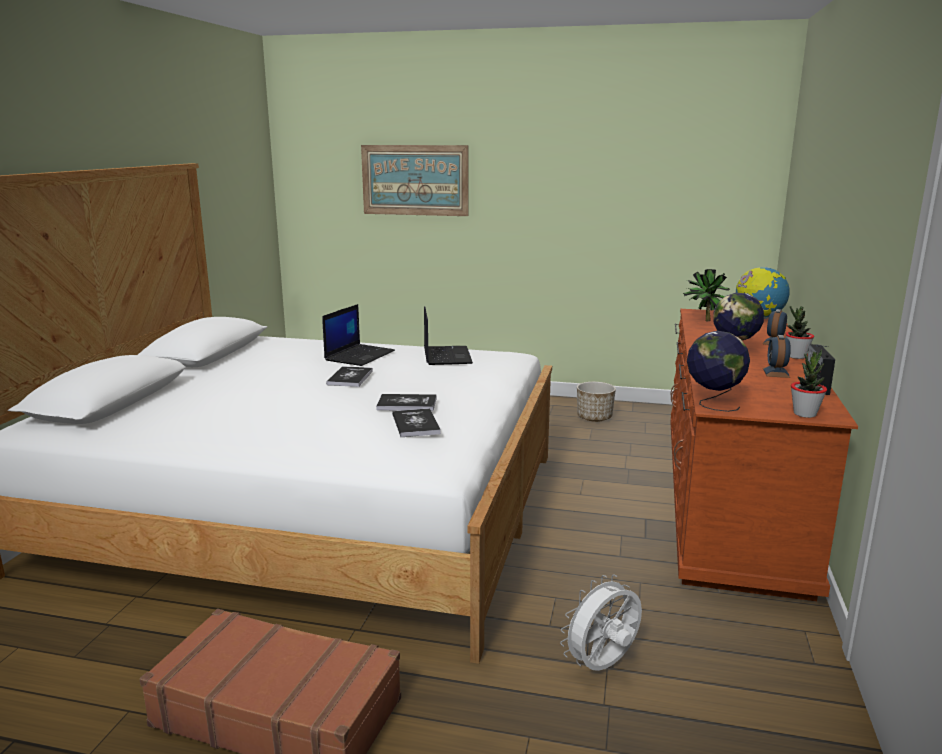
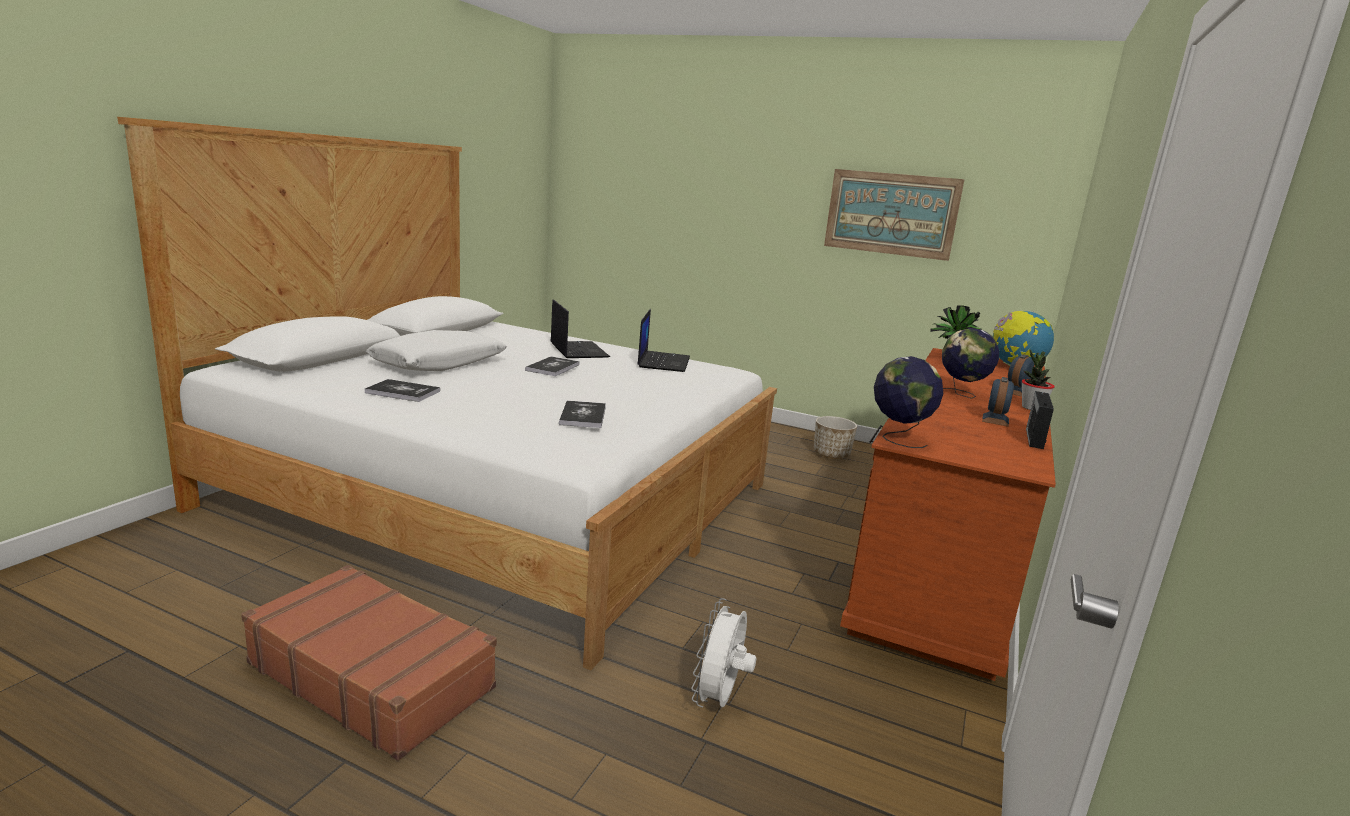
camera: 10 degrees right, 0 degrees up
(236, 390) = (439, 364): none -> white pillow
(359, 355) = (578, 350): laptop -> laptop turned 60 degrees counterclockwise
(407, 404) = (589, 397): book -> book (403, 392)
(415, 180) = (683, 188): picture -> picture (891, 214)
(602, 666) = (719, 700): white fan -> white fan turned 45 degrees counterclockwise
(804, 414) = (998, 463): potted plant -> none

